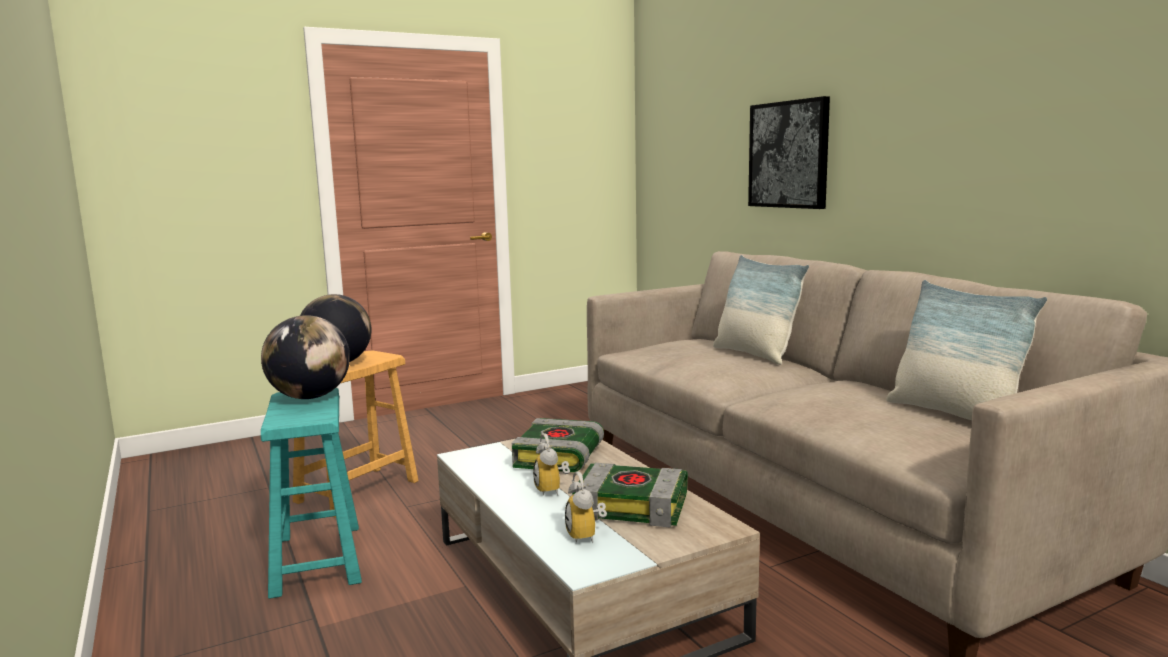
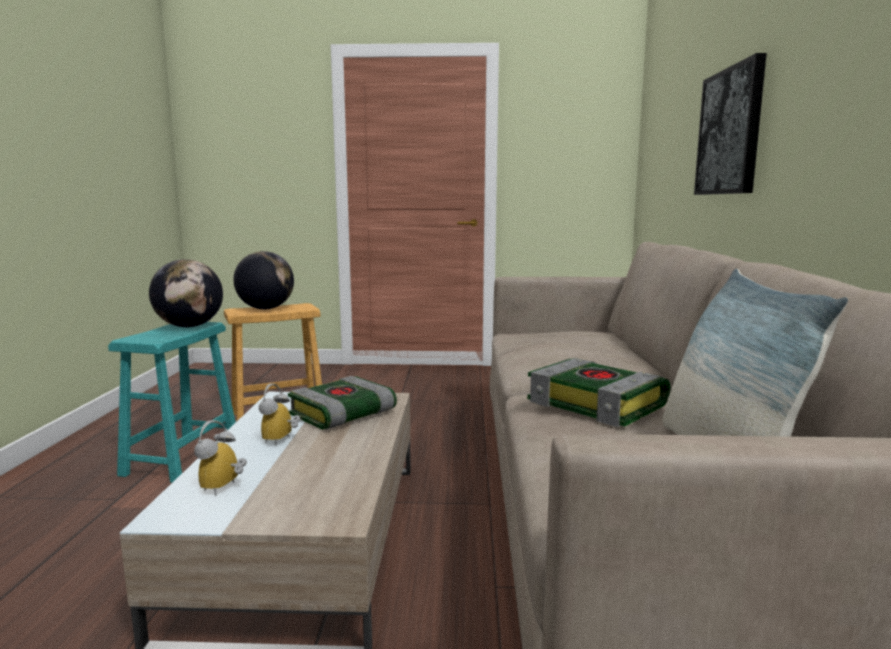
camera: 30 degrees right, 0 degrees up
(634, 505) = (312, 472): book -> book (599, 404)
(754, 354) = (617, 352): pillow -> none

